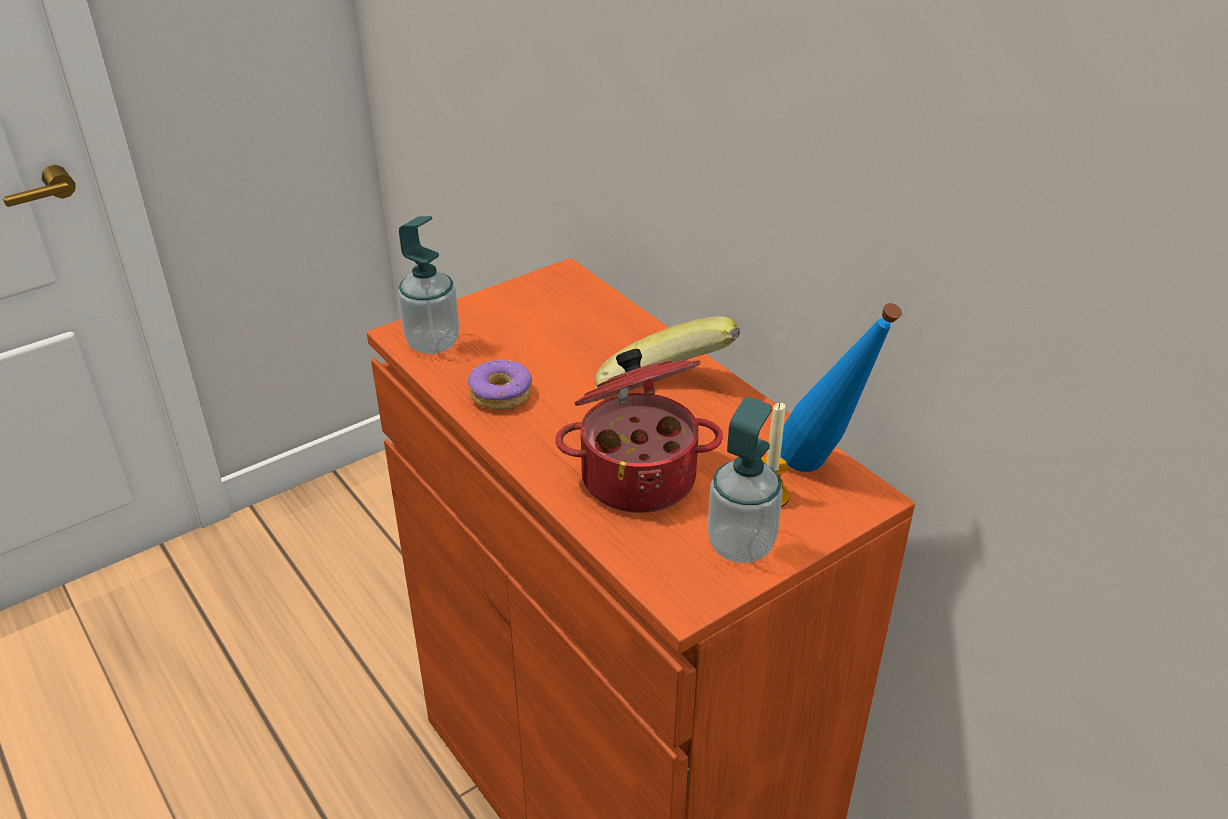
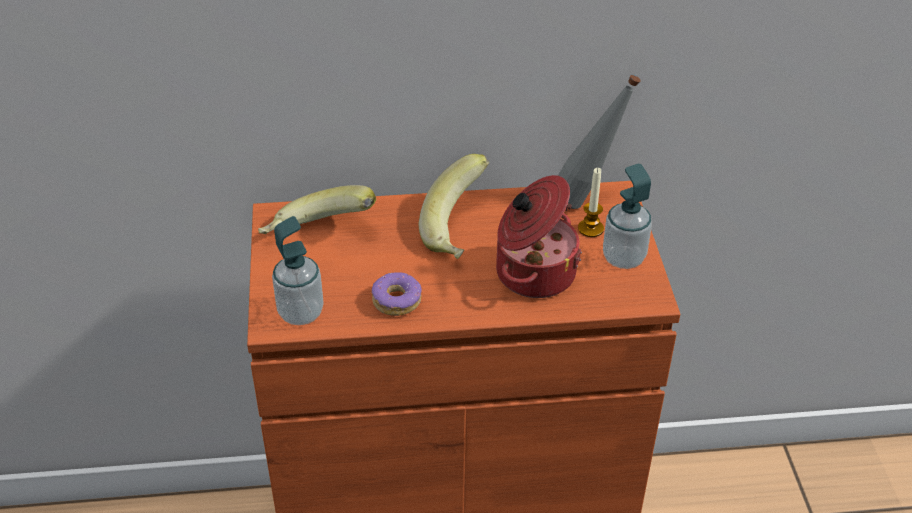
camera: 60 degrees left, 5 degrees up
(557, 310) = (319, 236): none -> banana
(822, 473) = (586, 200): blue bottle -> grey bottle

